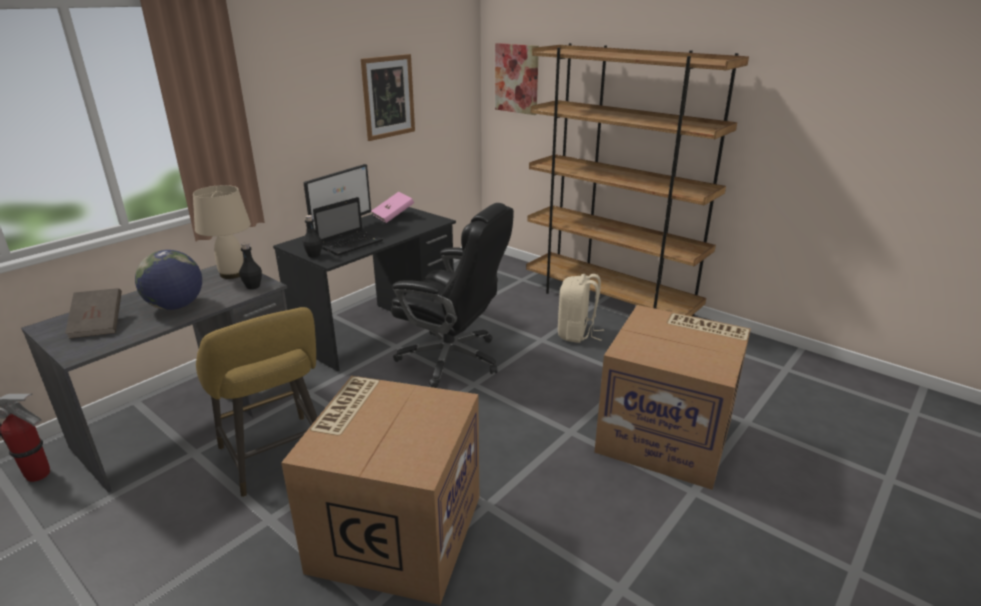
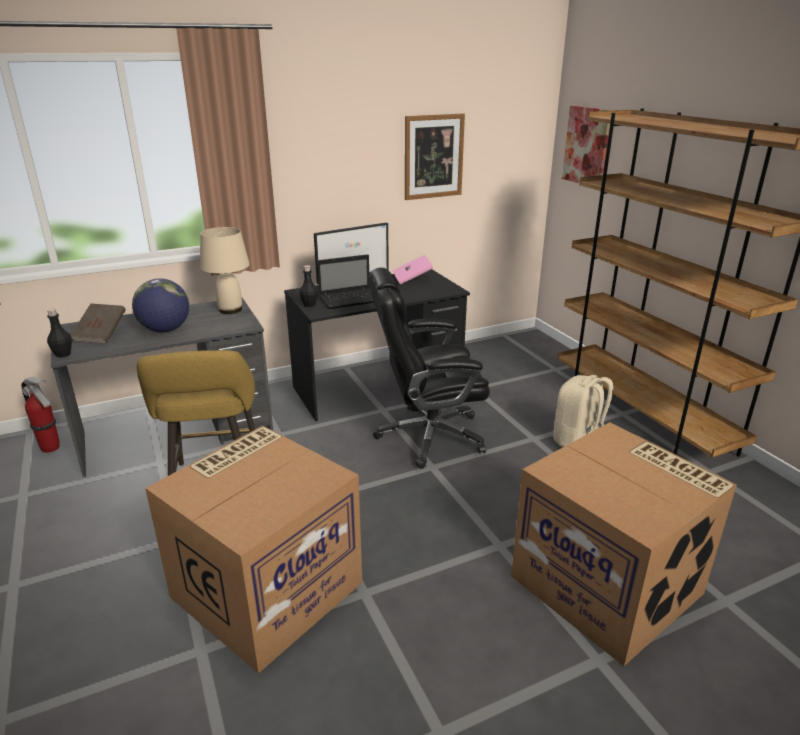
camera: 25 degrees right, 0 degrees up
(253, 286) = (236, 324): black bottle -> black bottle (63, 354)
(452, 359) = (428, 436): black office chair -> black office chair turned 120 degrees clockwise

